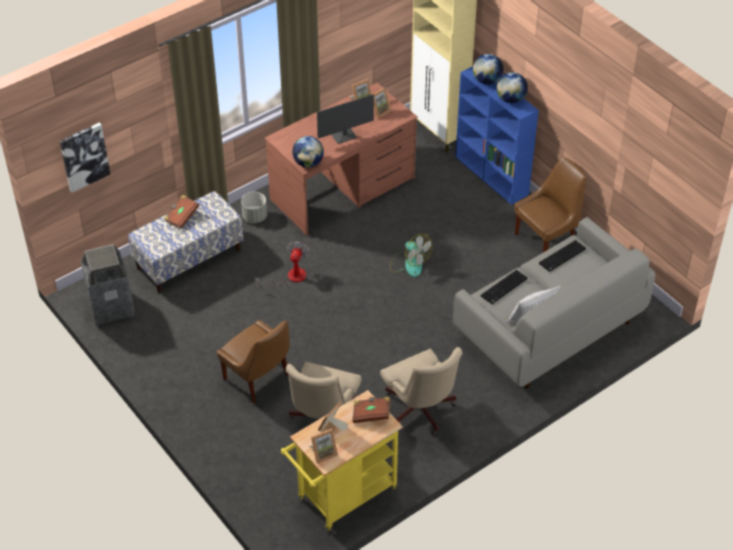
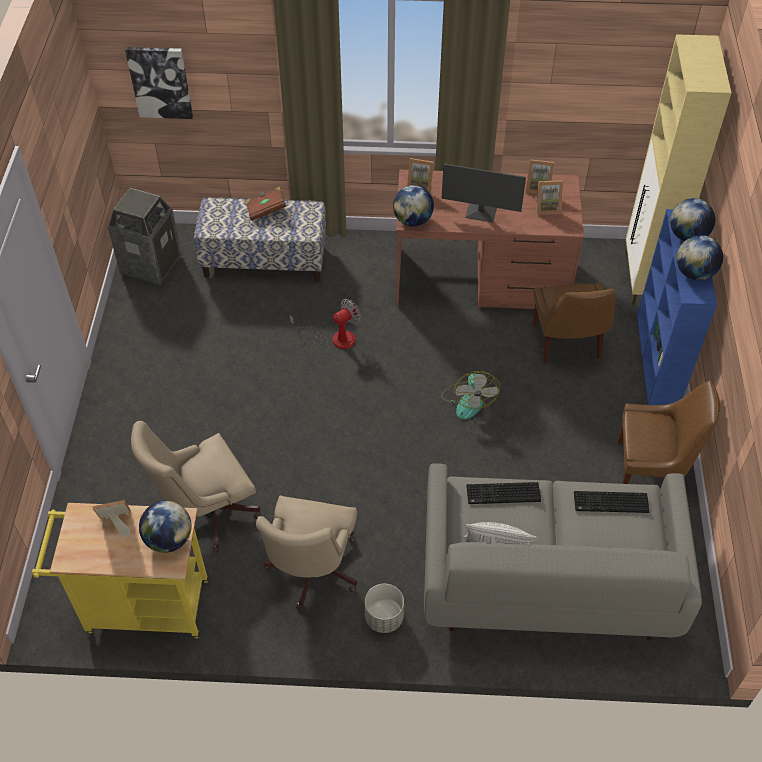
camera: 40 degrees right, 5 degrees up
(254, 217) = (366, 256): grey planter -> grey planter (383, 618)
(258, 379) = (198, 422): brown chair -> brown chair (566, 344)
(323, 453) = (76, 546): picture frame -> picture frame (420, 186)
(371, 414) = (169, 539): brown book -> globe

